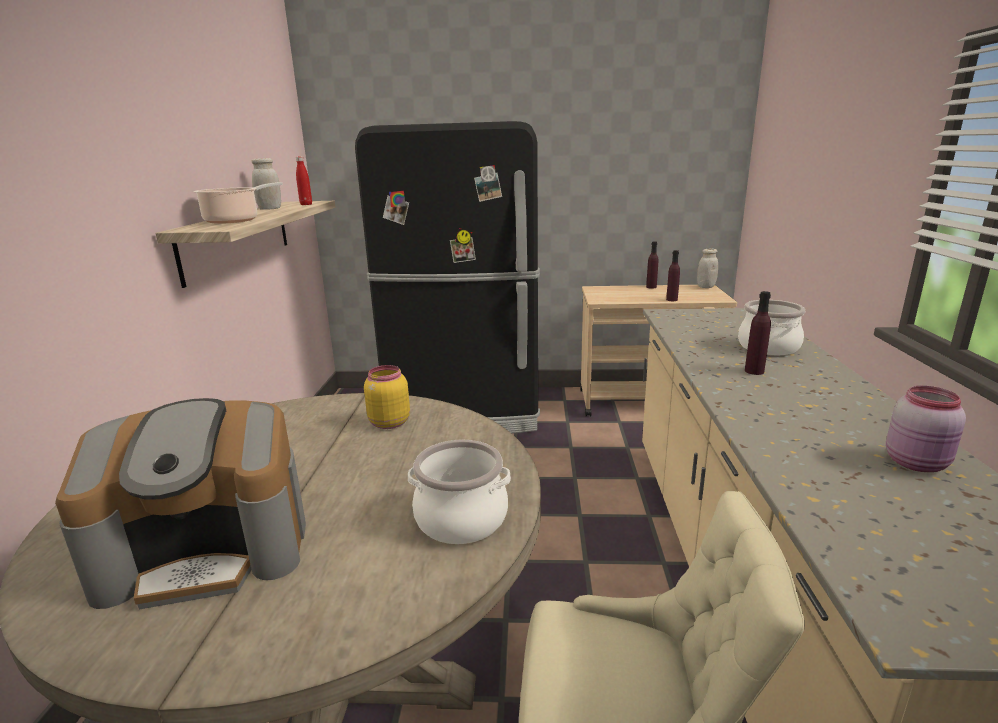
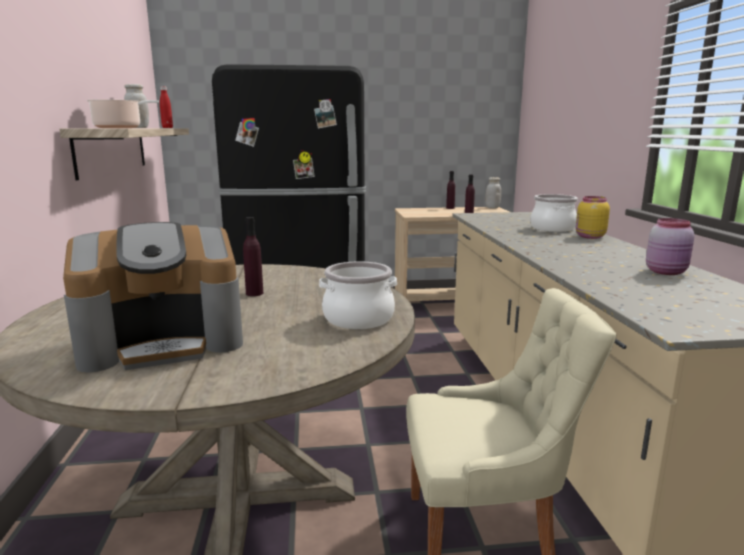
camera: 10 degrees left, 5 degrees down
(388, 423) = (273, 278): yellow jar -> yellow jar (589, 236)
(754, 371) = (546, 239): purple bottle -> purple bottle (254, 293)

